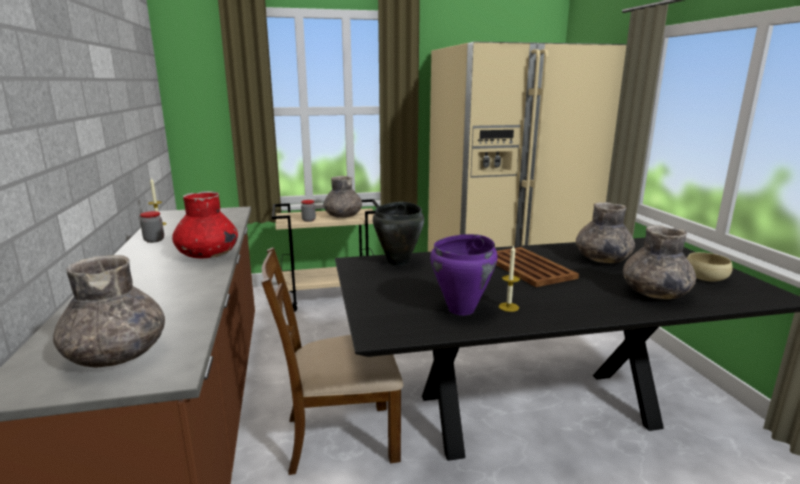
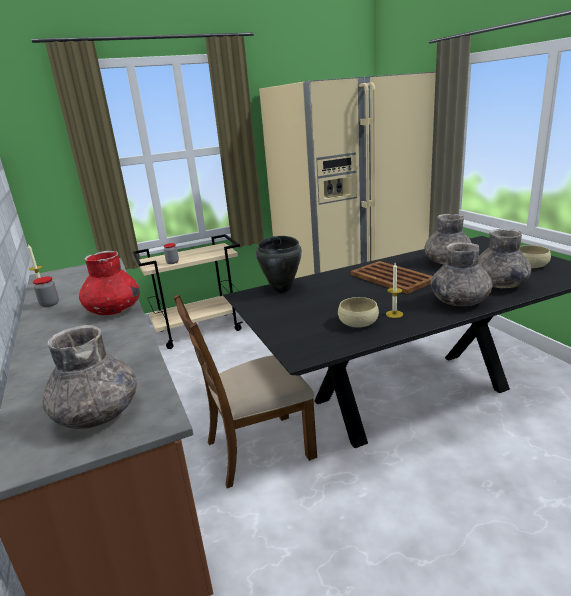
camera: 10 degrees left, 5 degrees up
(343, 216) = (202, 253): grey vase -> grey vase (459, 301)
(462, 309) = (358, 322): purple cooking pot -> beige bowl

